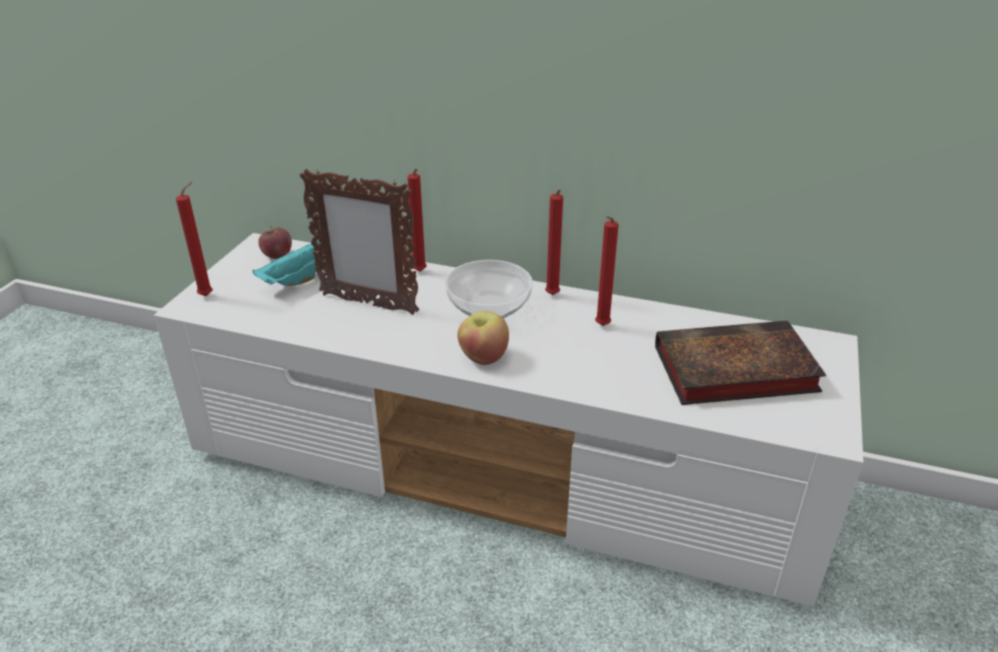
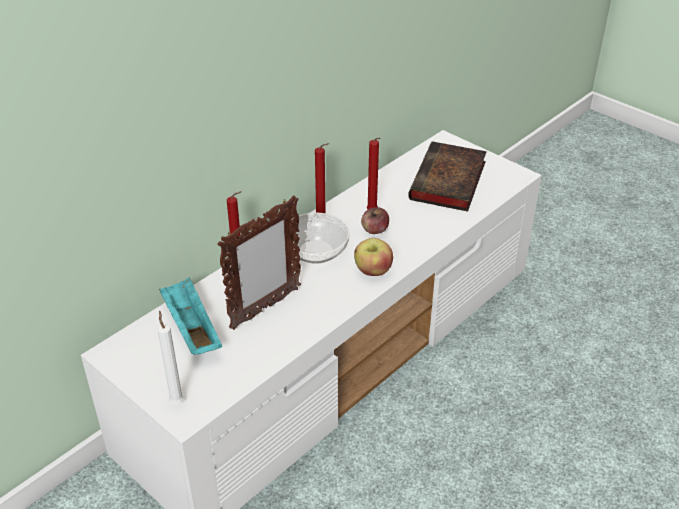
camera: 65 degrees left, 5 degrees up
(208, 295) = (176, 401): red candle -> white candle
(277, 255) = (141, 345): apple -> apple (374, 230)

